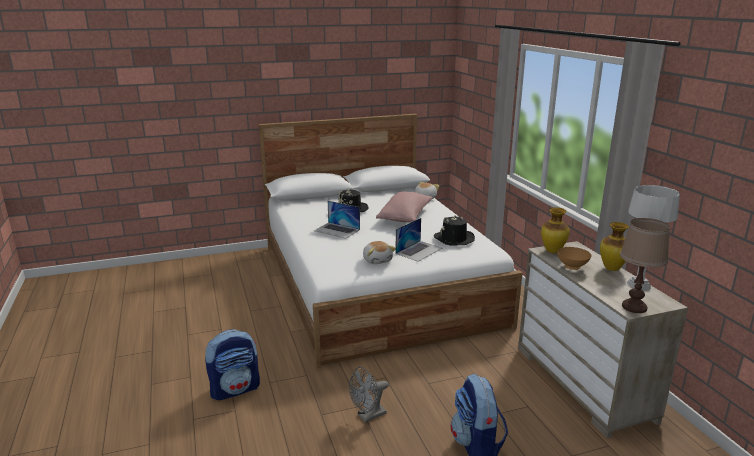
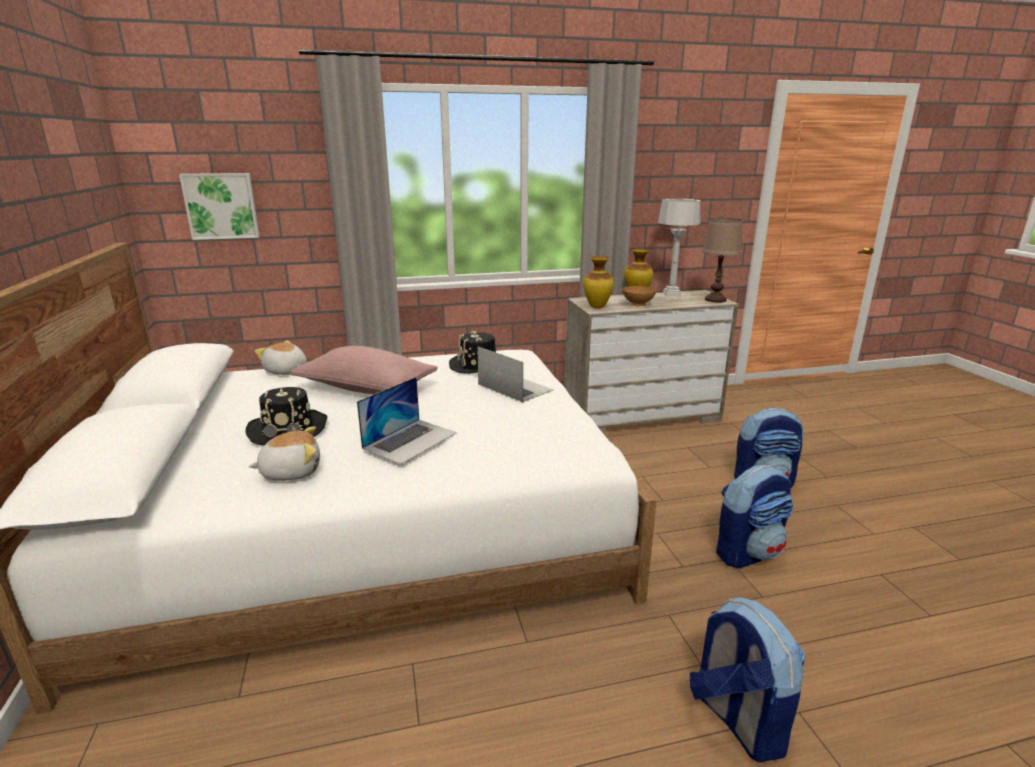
camera: 85 degrees left, 0 degrees up
(368, 416) = (747, 552): grey fan -> backpack
(377, 260) = (547, 415): plush toy -> plush toy (291, 471)
(472, 106) = (221, 206): none -> picture

